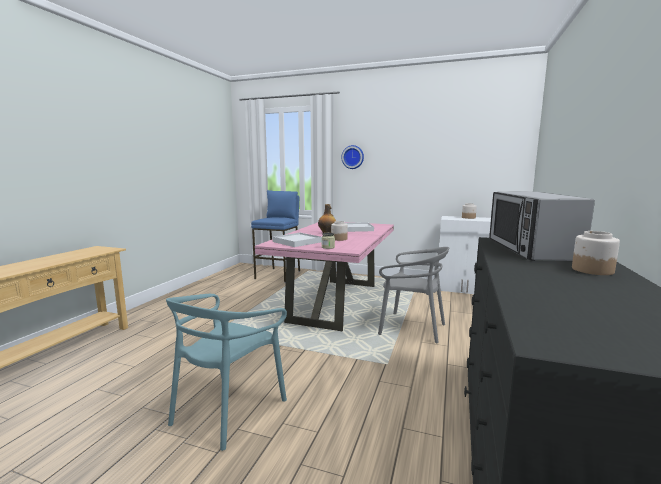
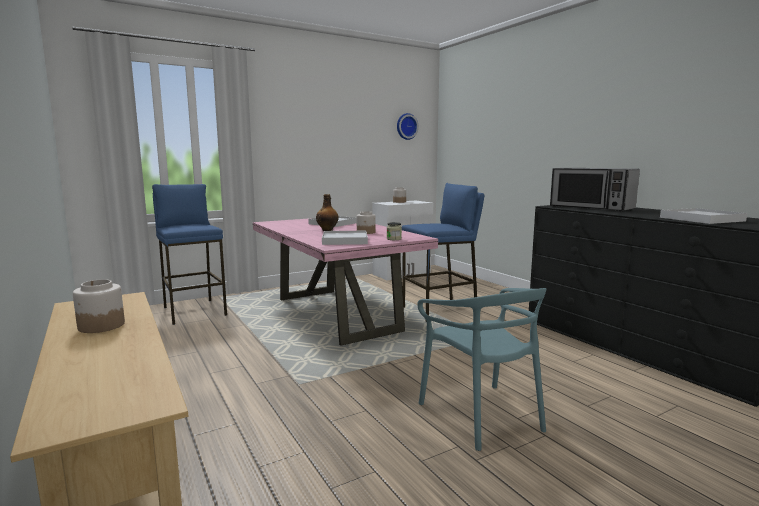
camera: 50 degrees left, 0 degrees up
(353, 157) = (271, 136): wall clock -> wall clock (406, 126)
(411, 328) = (440, 310): grey chair -> blue stool
(557, 296) = (701, 219): none -> white tray
(592, 270) = (652, 211): jar -> jar (101, 326)

